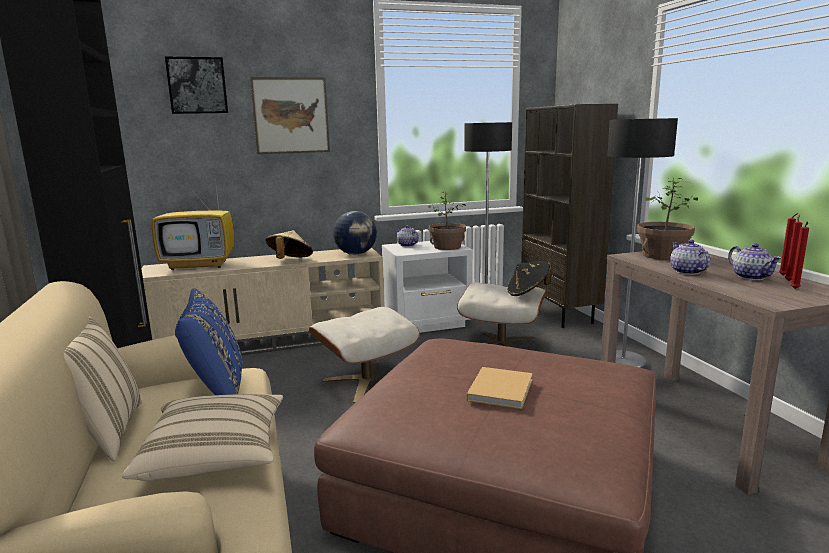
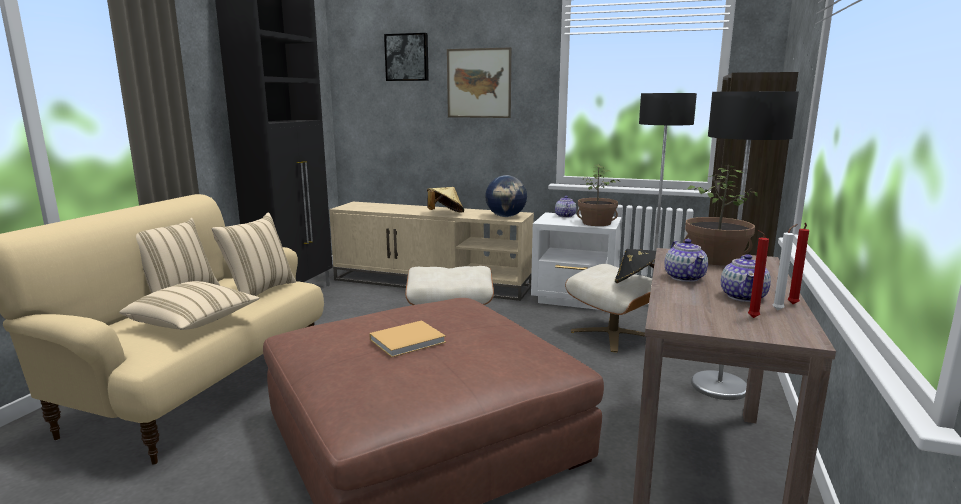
camera: 35 degrees right, 0 degrees up
(200, 265) = (384, 207): television -> none
(216, 394) = (259, 292): blue pillow -> beige pillow
(687, 272) = (685, 277): teapot -> teapot turned 150 degrees clockwise
(789, 280) = (779, 310): red candle -> white candle

